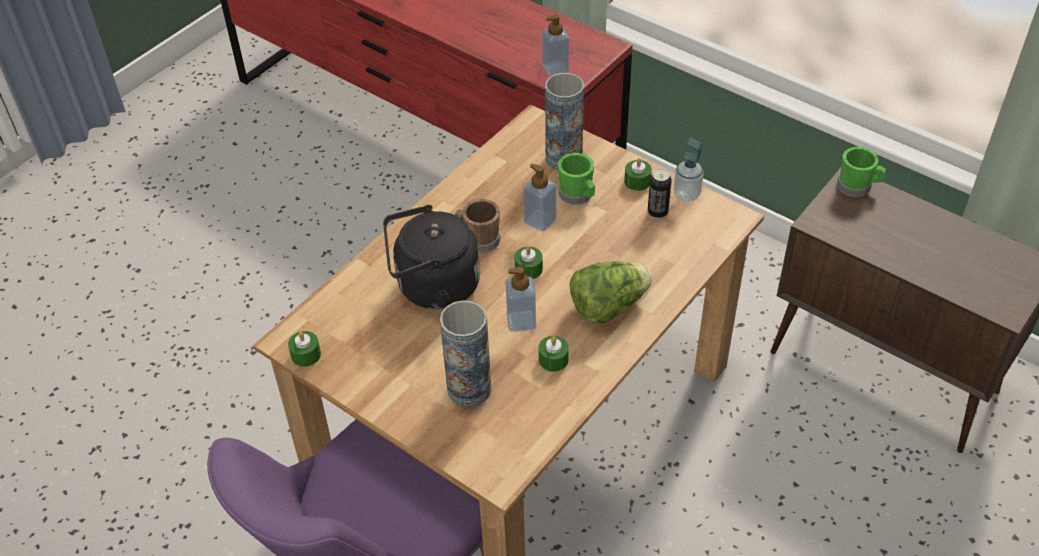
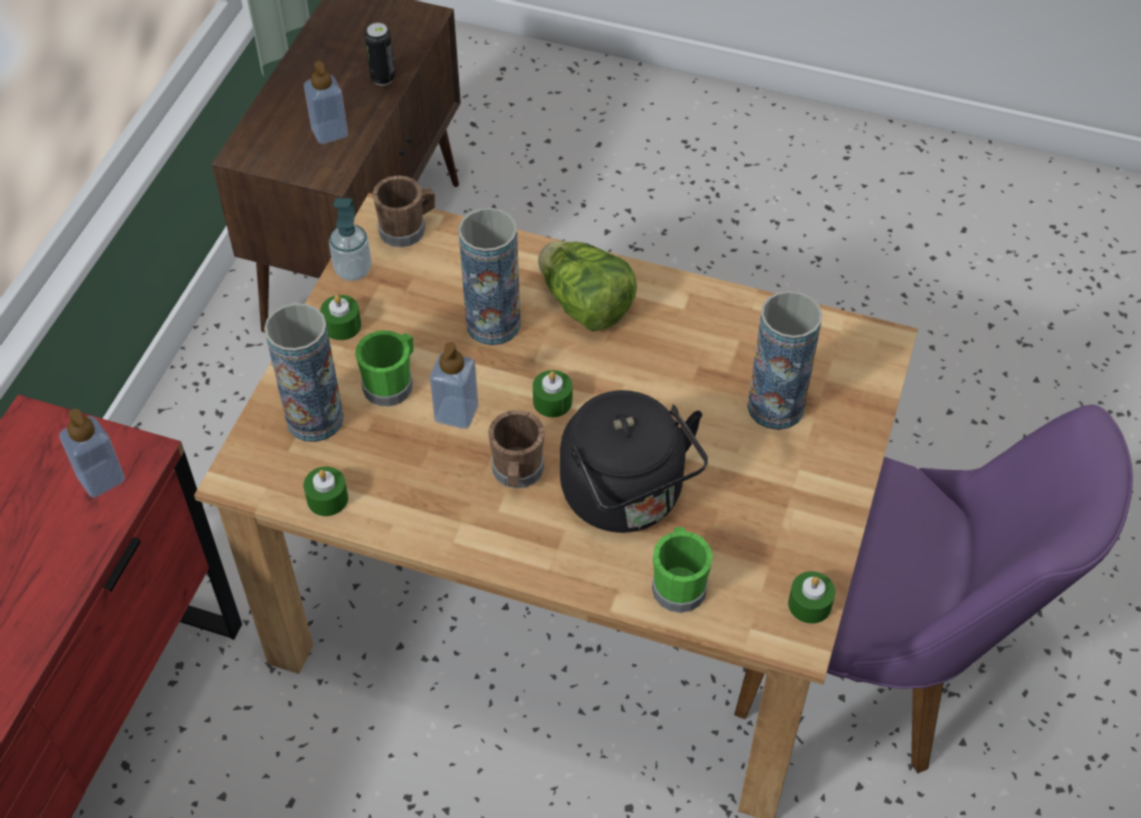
camera: 110 degrees left, 5 degrees up
(521, 321) = (646, 385): soap dispenser -> soap dispenser (329, 132)
(553, 359) = (692, 338): green candle -> green candle (327, 499)
(610, 254) = (493, 324): none -> vase
(657, 212) = (398, 292): can -> can (382, 78)
(718, 228) = (407, 229): none -> brown mug
(857, 187) = (253, 145): green mug -> green mug (678, 583)

